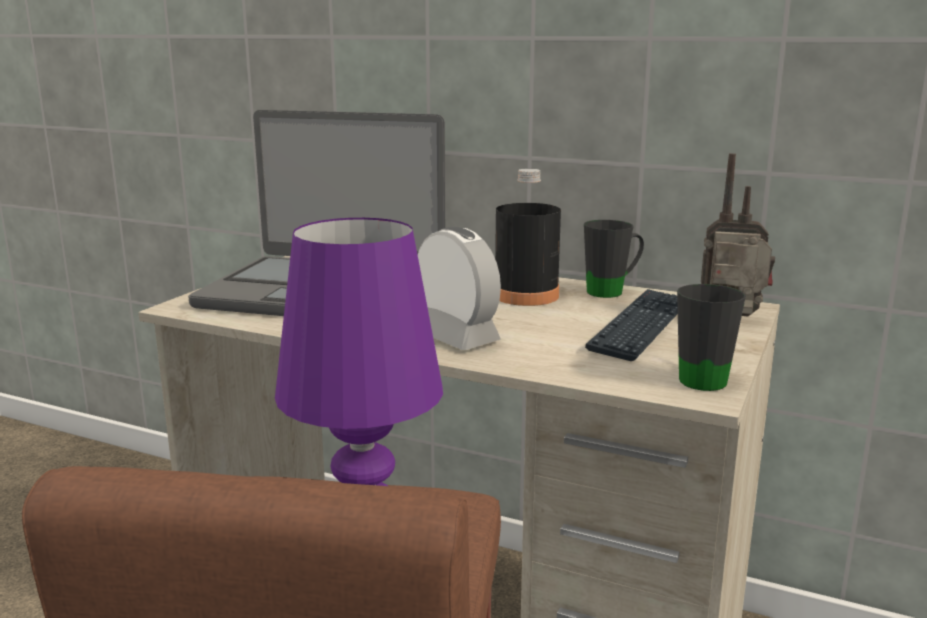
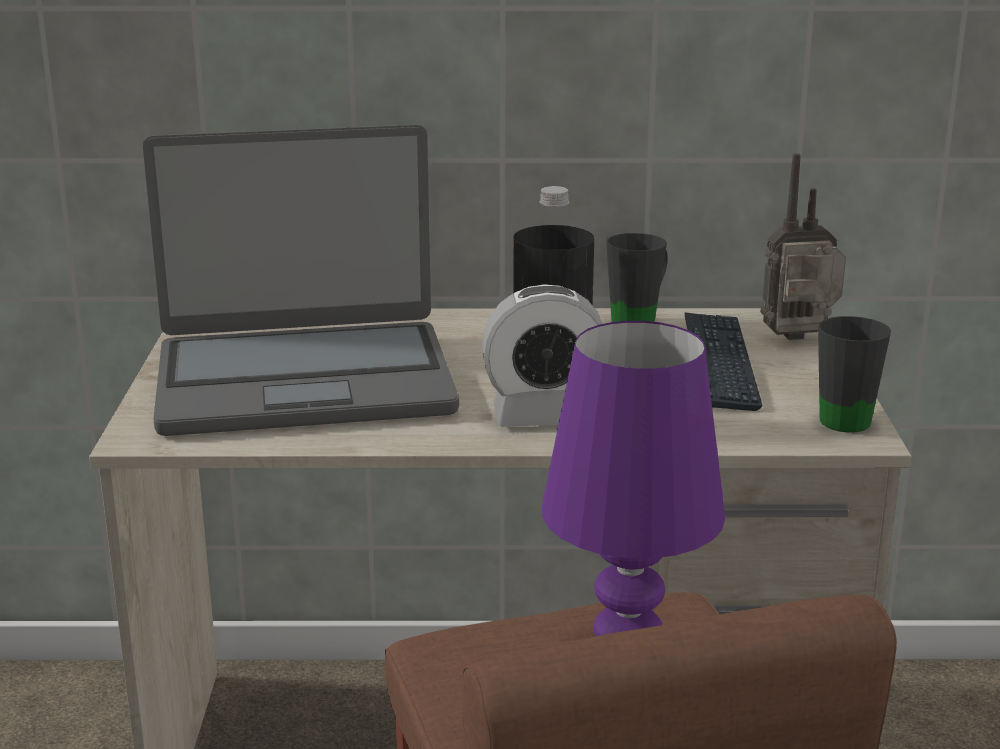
camera: 25 degrees left, 5 degrees up
(456, 337) = (544, 416): alarm clock -> alarm clock turned 150 degrees clockwise

